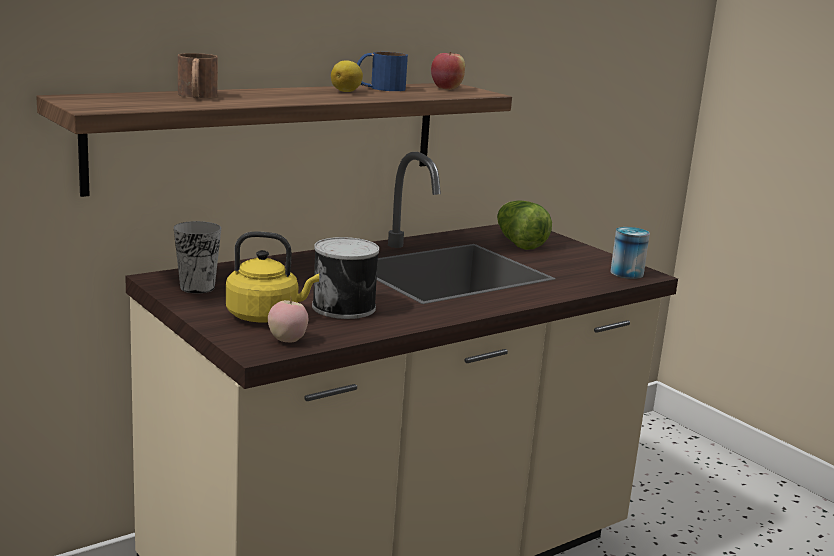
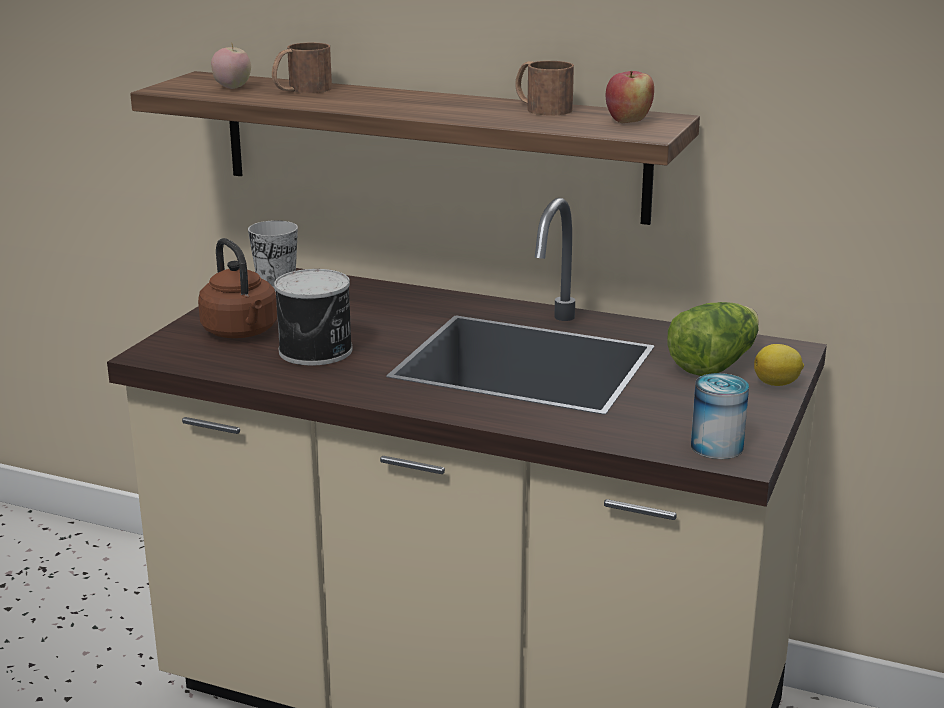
camera: 60 degrees right, 5 degrees up
(266, 316) = (241, 332): yellow kettle -> brown kettle
(287, 341) = (191, 356): apple -> apple (232, 88)
(346, 91) = (477, 106): lemon -> lemon (777, 384)
(379, 88) = (541, 108): blue mug -> brown mug

